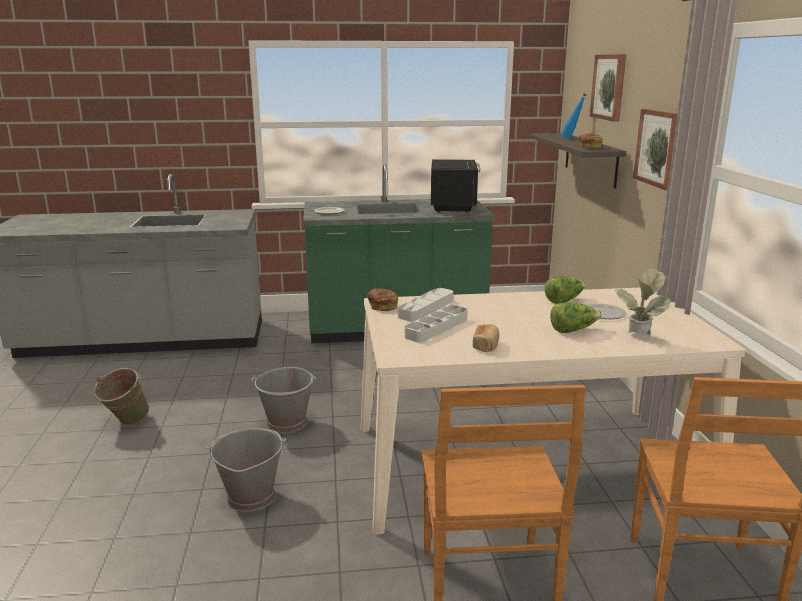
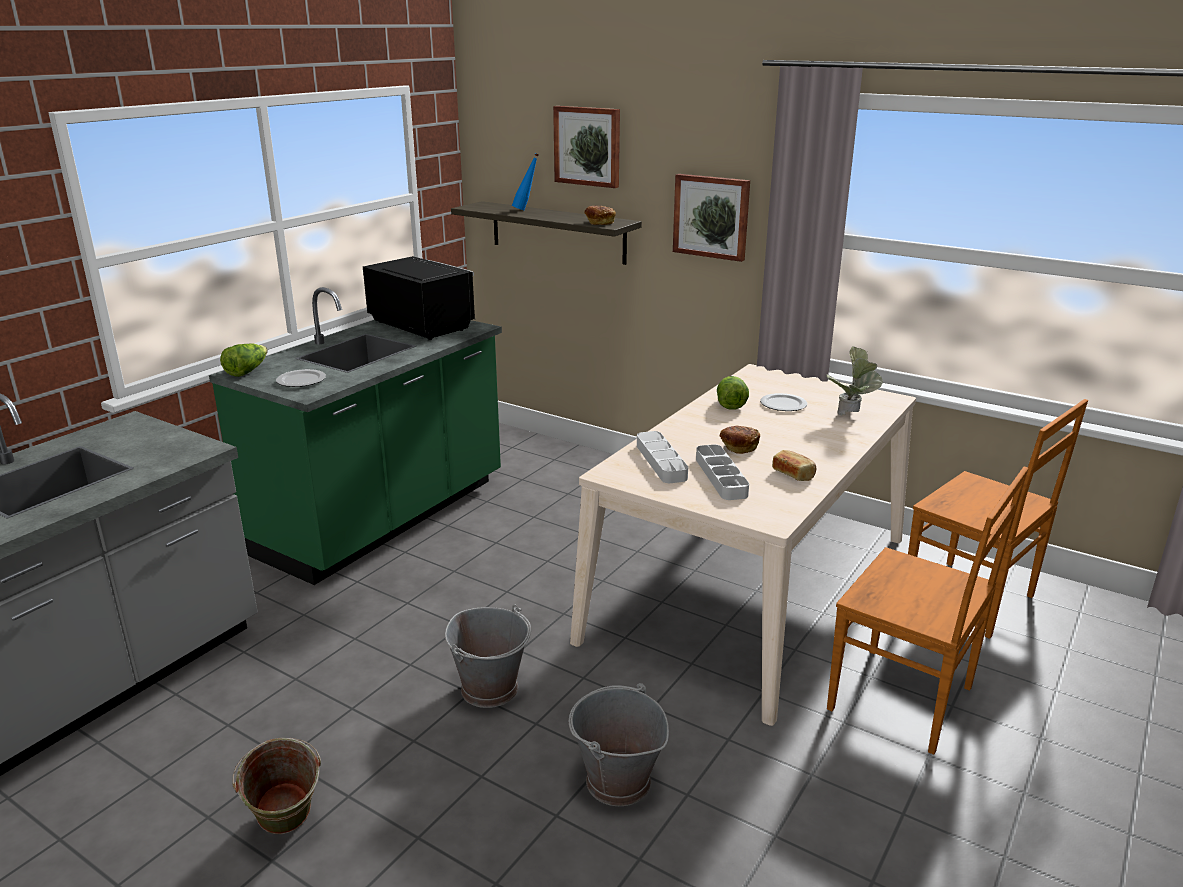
camera: 50 degrees left, 5 degrees up
(382, 306) = (622, 478): bread -> bread (738, 447)
(573, 330) = (804, 429): lettuce -> lettuce (247, 371)

